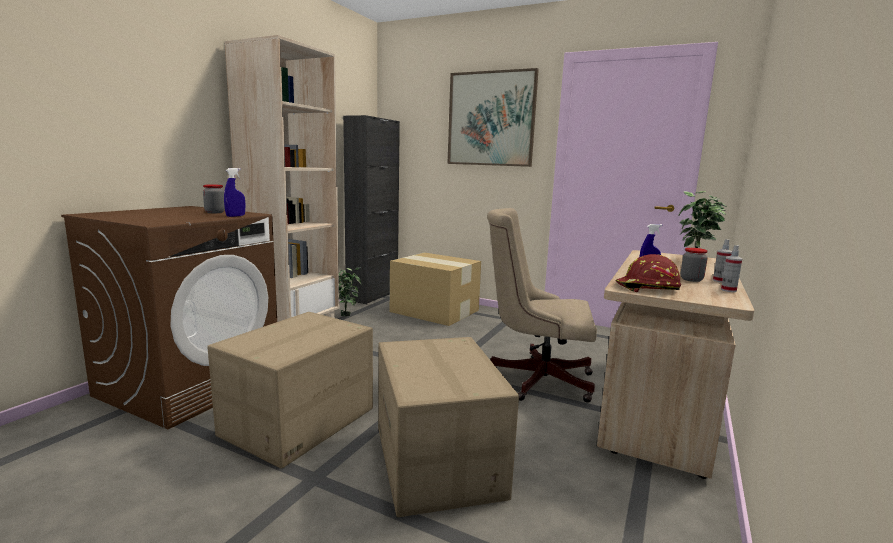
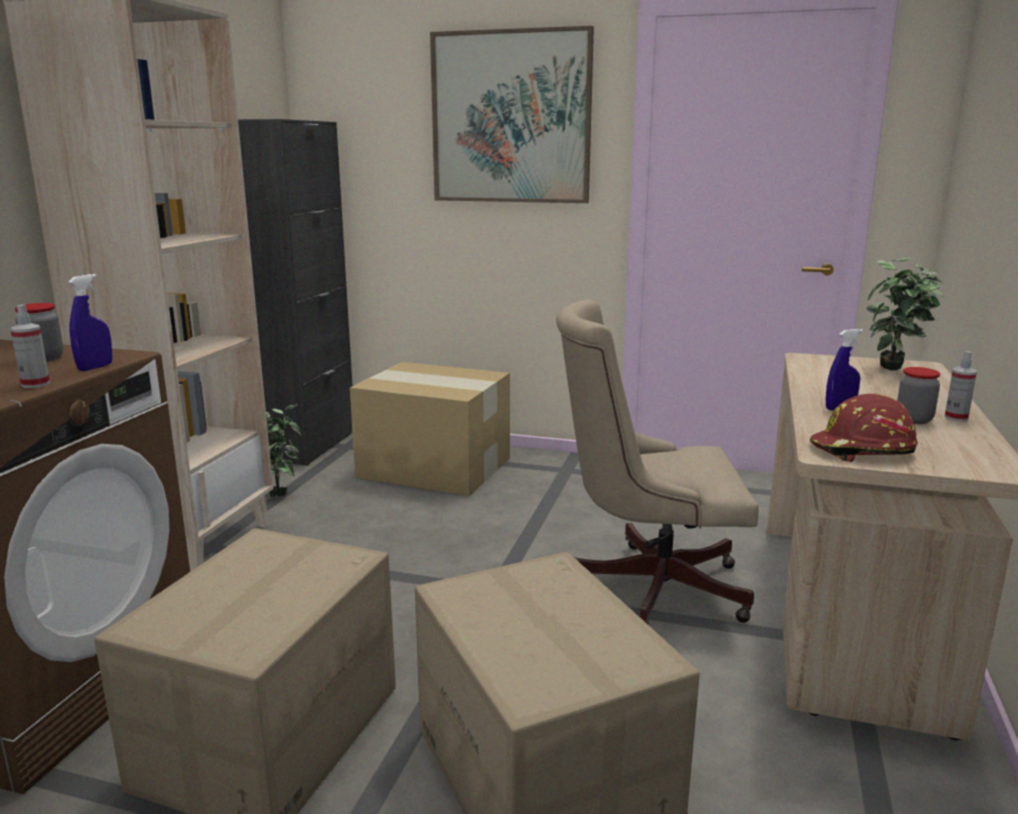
camera: 10 degrees left, 5 degrees up
(728, 290) = (980, 439): spray bottle -> spray bottle (35, 384)

